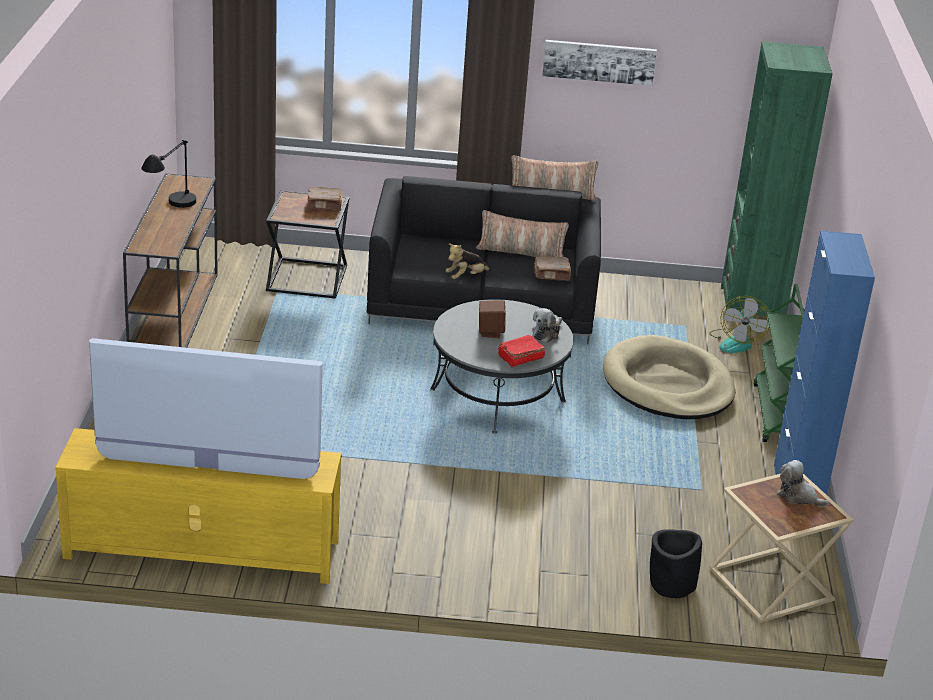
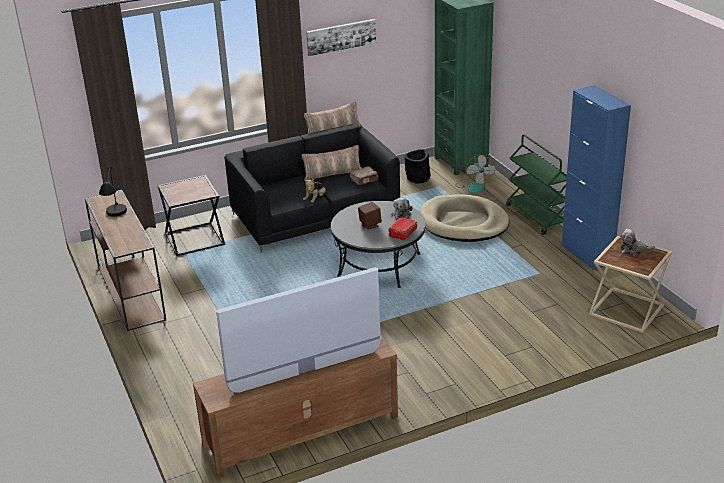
camera: 25 degrees left, 0 degrees up
(201, 550) = (300, 431): yellow tv stand -> brown tv stand
(325, 205) = (196, 185): brown book -> none
(671, 584) = (579, 332): black planter -> black planter (418, 178)

